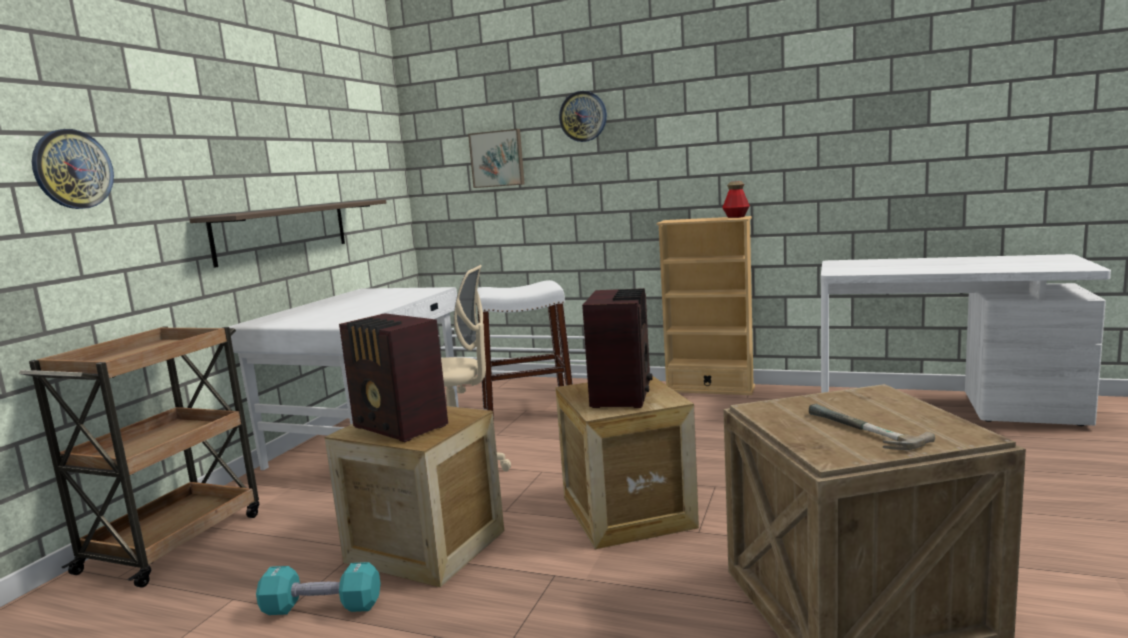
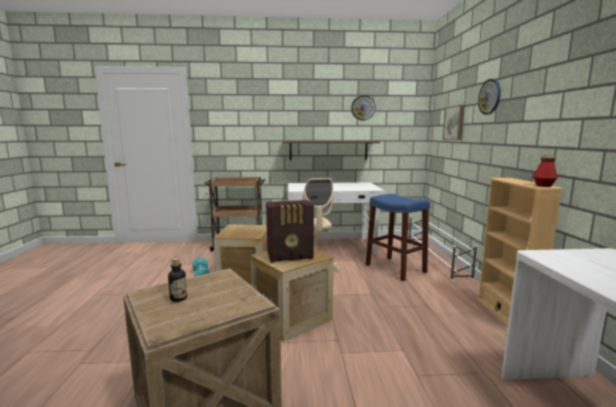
camera: 65 degrees right, 0 degrees up
(72, 169) = (241, 121): wall clock -> wall clock (363, 108)
(400, 427) = (238, 230): radio -> none
(528, 411) = (395, 268): white stool -> blue stool
(858, 432) = (178, 298): hammer -> bottle

